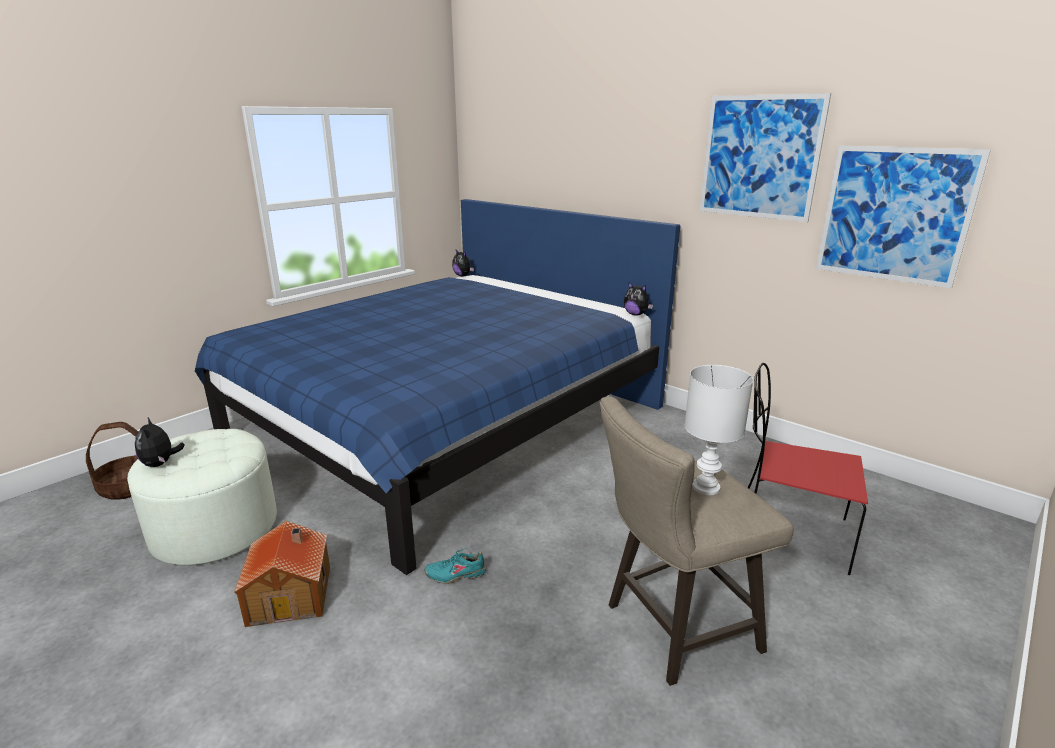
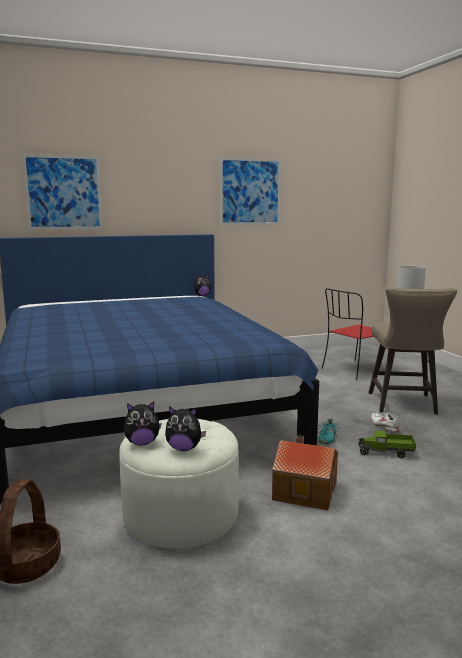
camera: 60 degrees left, 10 degrees down
(443, 646) = (386, 452): none -> toy truck
(463, 276) = (22, 306): plush toy -> plush toy (142, 443)
(550, 623) = (384, 426): none -> white shoe
(894, 215) = (314, 216): picture -> picture (63, 193)

